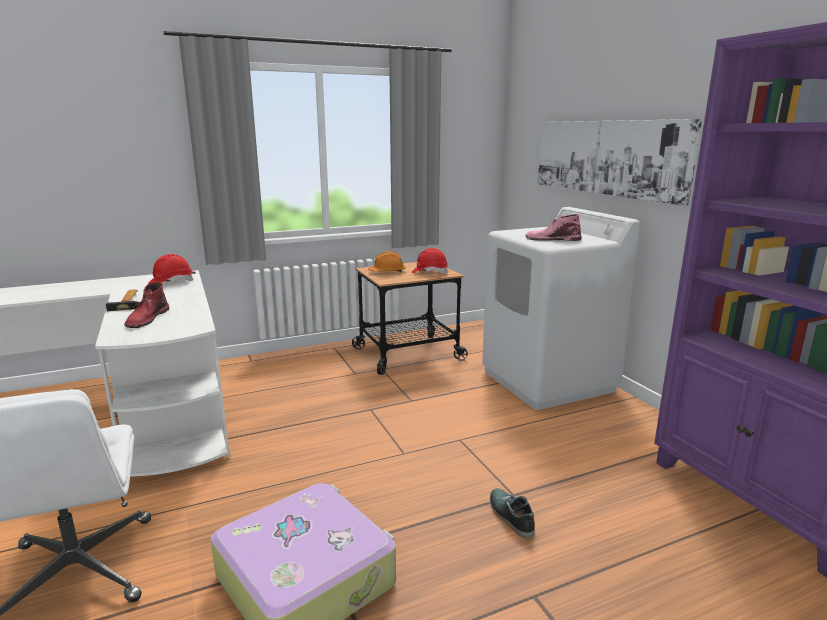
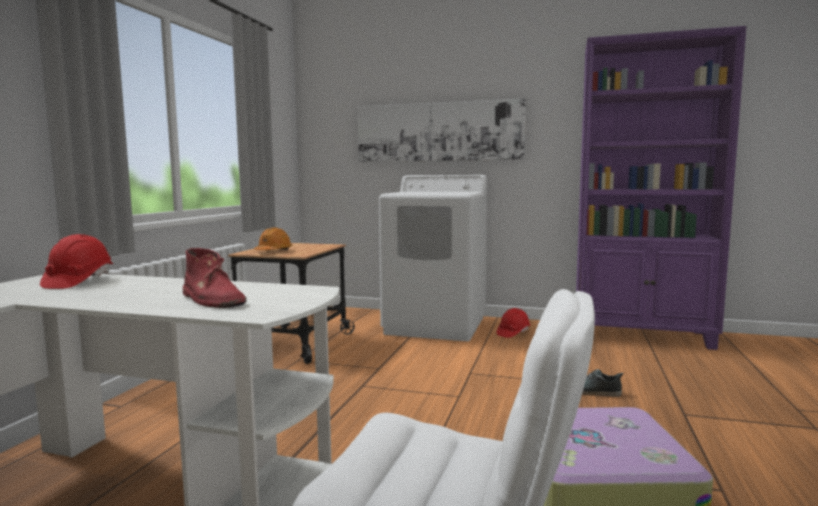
camera: 50 degrees left, 10 degrees down
(129, 301) = (100, 300): hammer -> none
(429, 272) = (312, 246): red hard hat -> red hard hat (513, 333)
(552, 239) = (444, 192): pink boot -> none

